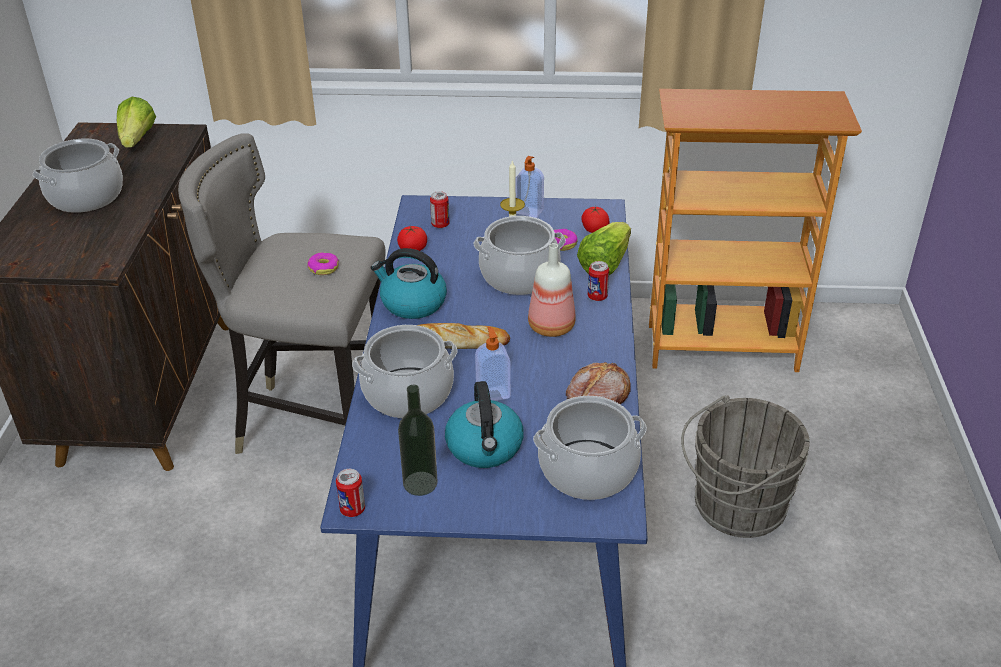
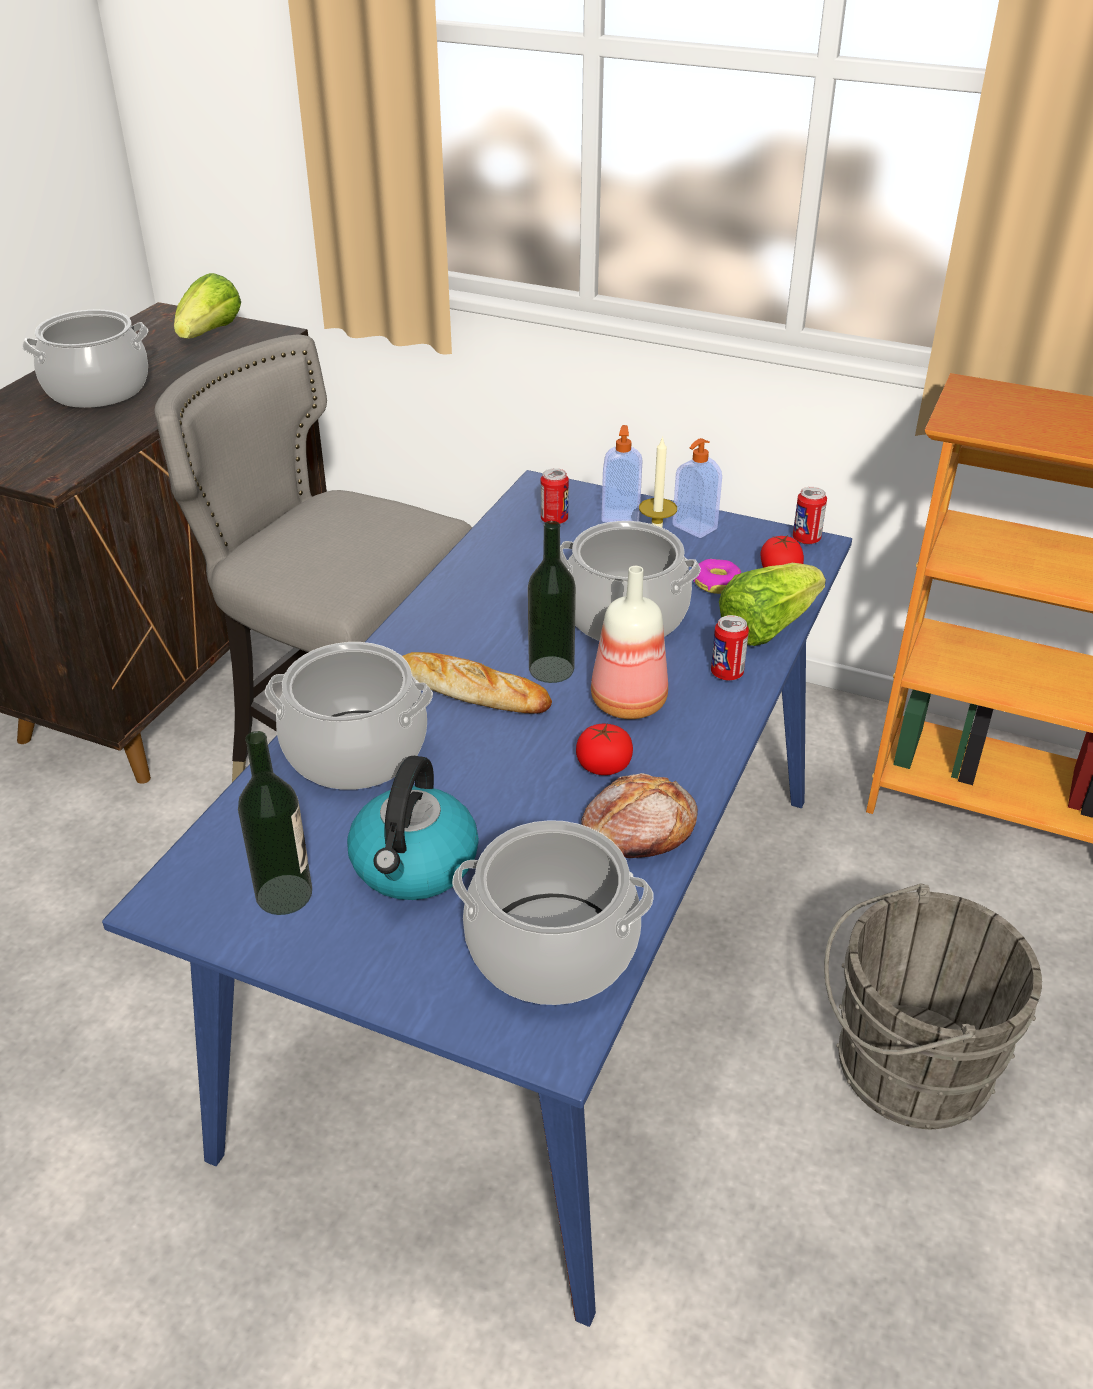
camera: 20 degrees right, 0 degrees up
(323, 268) = (362, 547): donut -> none
(352, 509) = (162, 907): can -> can (806, 539)
(412, 303) = (445, 621): kettle -> none
(413, 249) = (494, 546): tomato -> tomato (603, 766)
(493, 393) = (478, 783): soap dispenser -> soap dispenser (620, 516)
(495, 318) = (551, 669): none -> bottle

